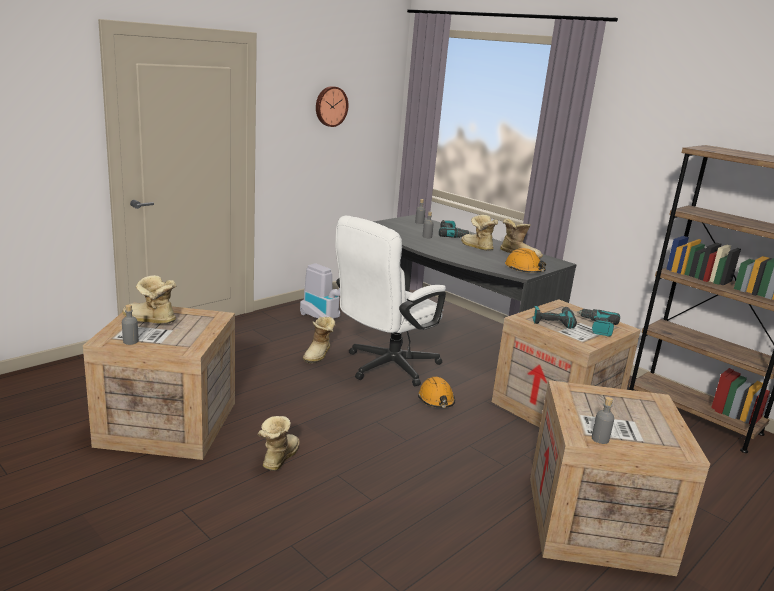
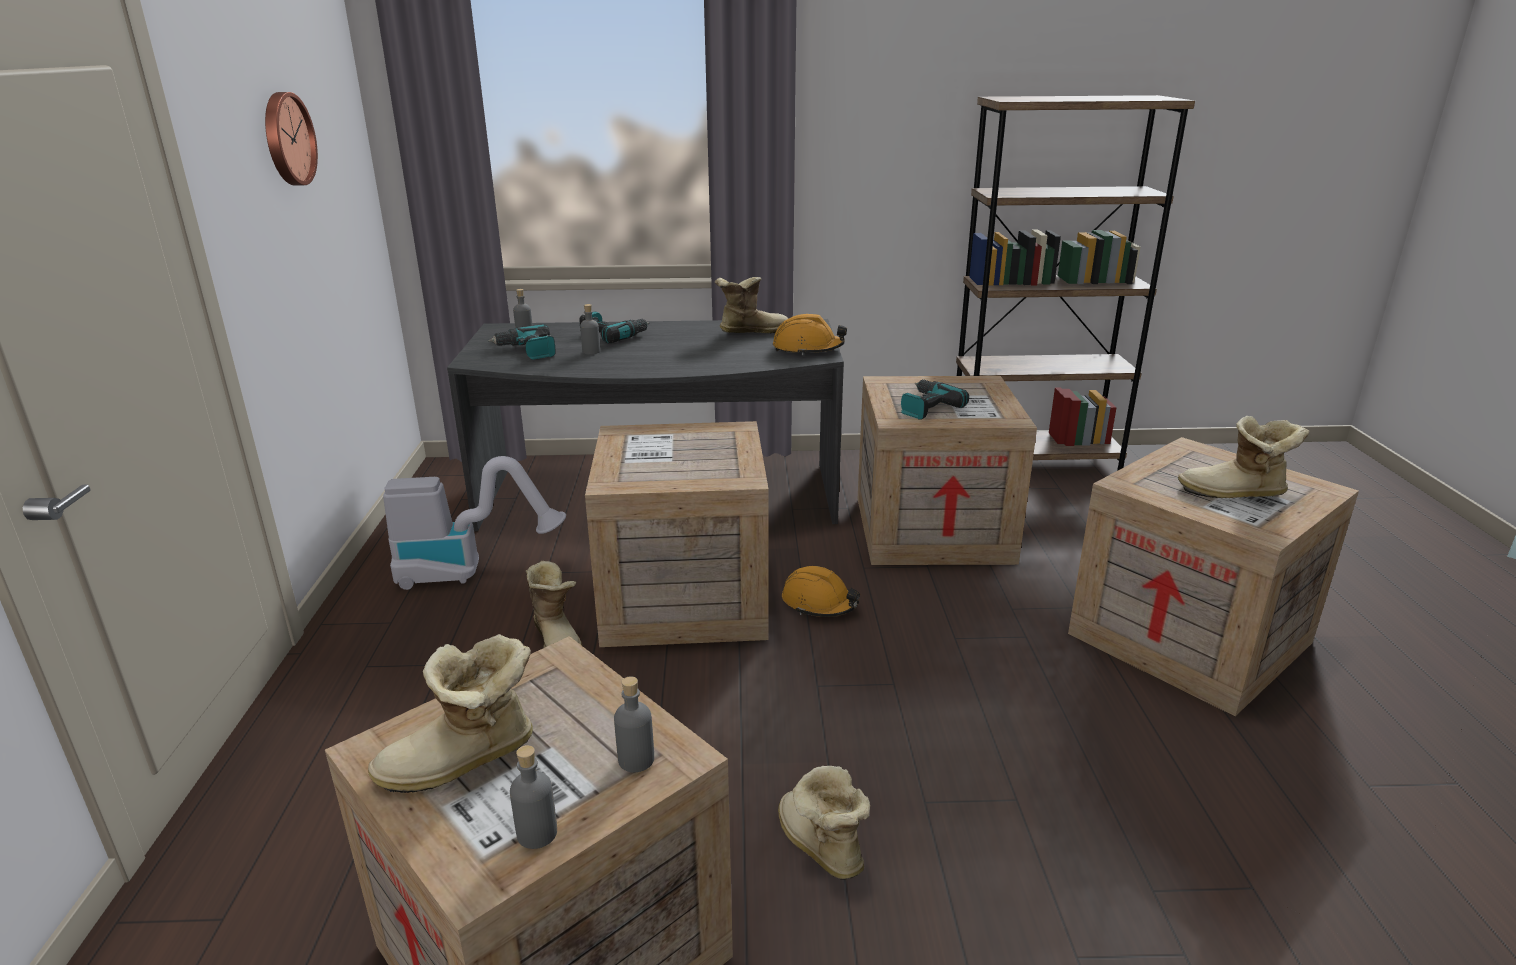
camera: 45 degrees left, 5 degrees up
(385, 368) = (682, 599): white office chair -> crate
(476, 248) = (686, 342): boot -> boot (1235, 494)
(597, 327) = (970, 392): power drill -> power drill (527, 351)
(600, 439) = (1274, 523): grey bottle -> grey bottle (636, 759)

